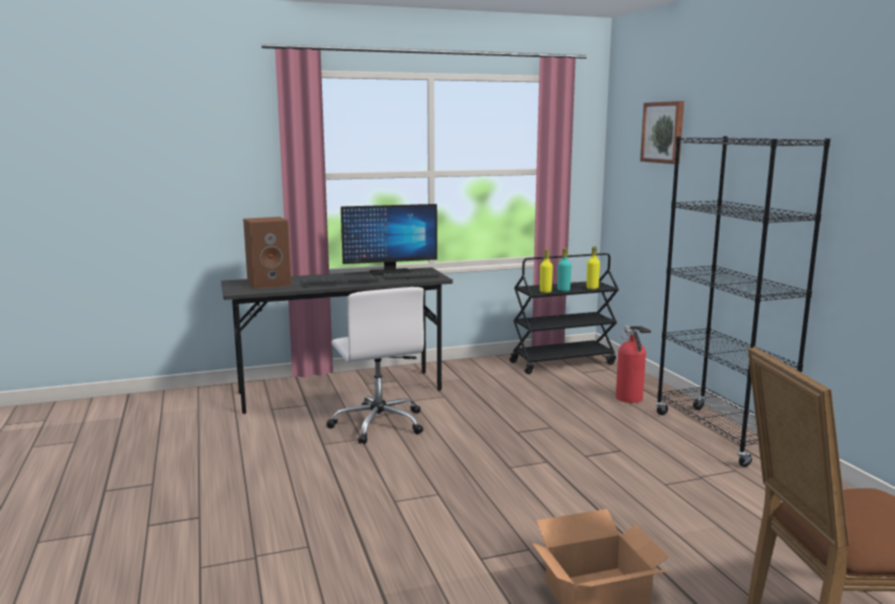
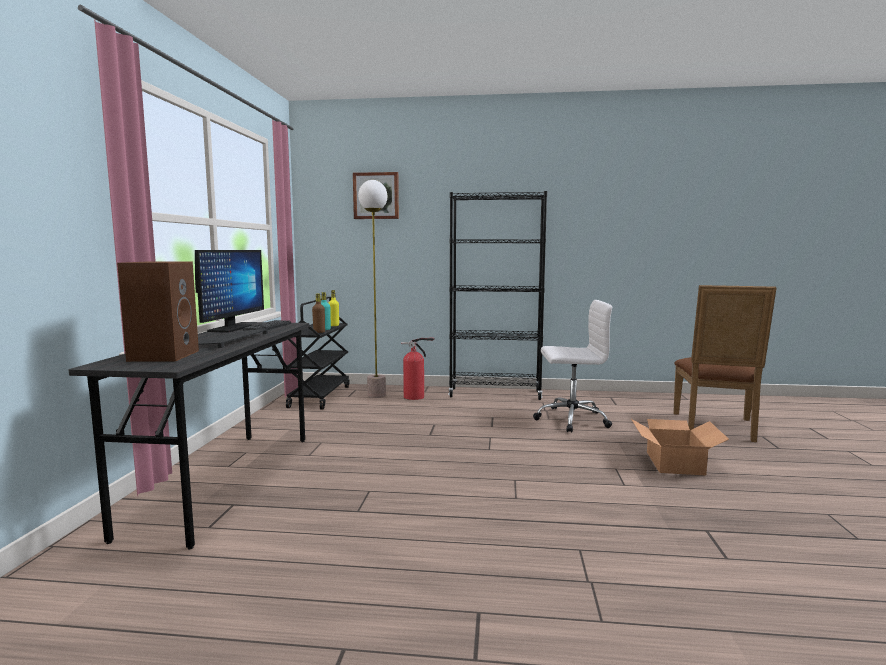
camera: 65 degrees left, 5 degrees down
(378, 424) = (343, 477): white office chair -> white office chair (570, 419)
(545, 291) = (319, 332): yellow bottle -> brown bottle
(606, 381) = (376, 395): none -> floor lamp

